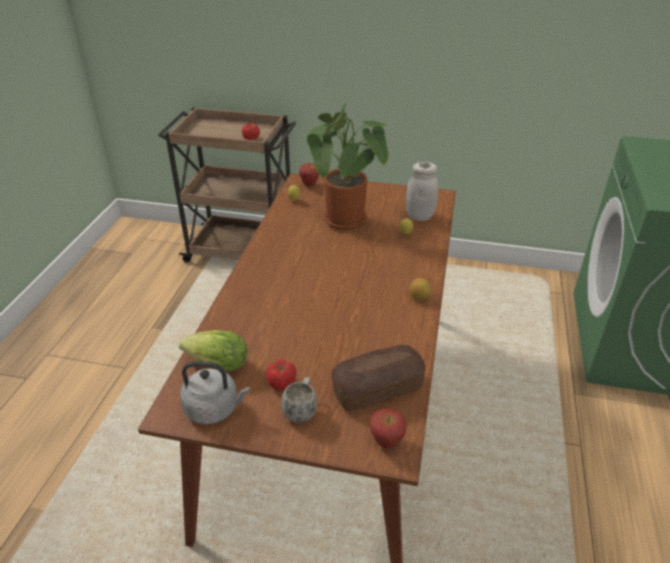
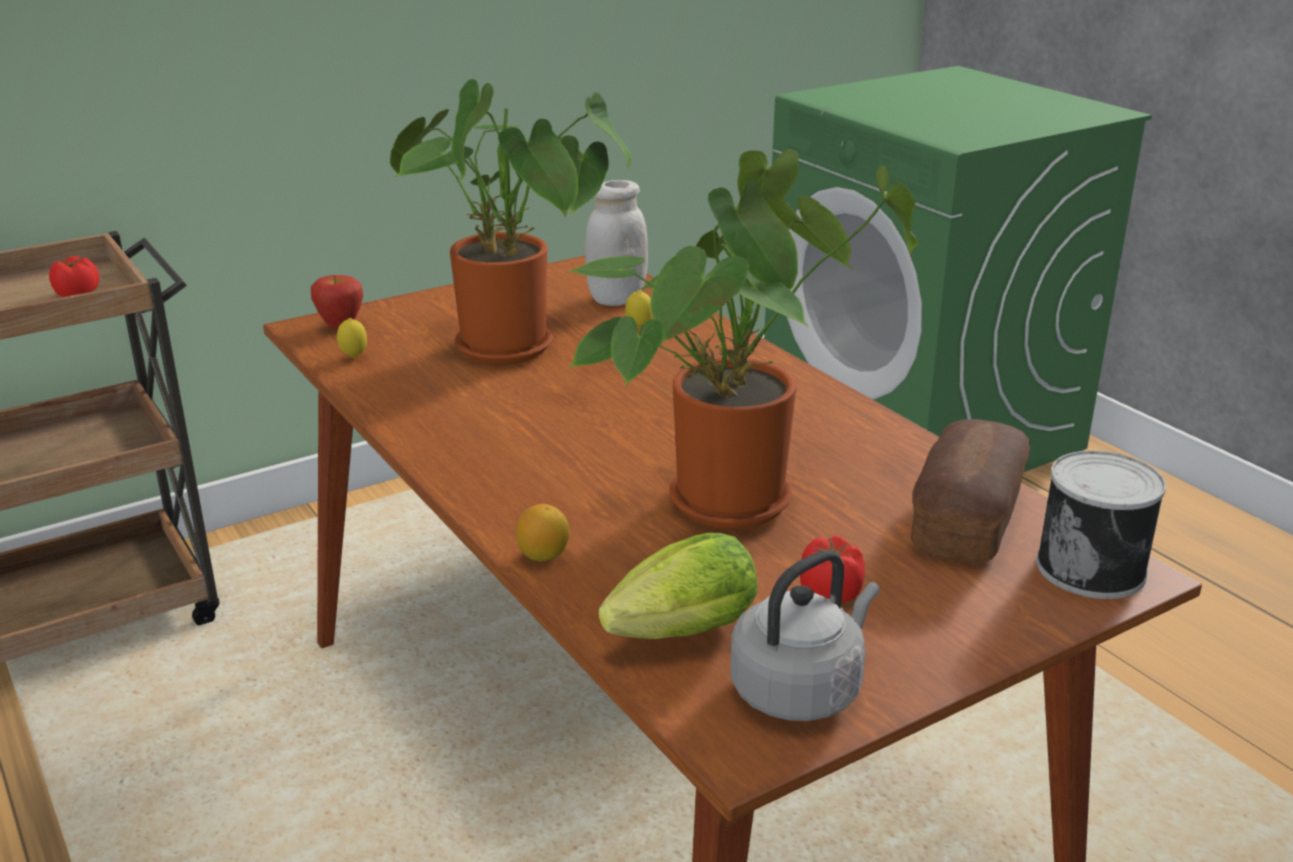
camera: 45 degrees left, 10 degrees down
(301, 410) = (925, 605): white mug -> none
(317, 324) = (733, 494): none -> potted plant
(386, 442) = (1093, 568): apple -> can
(419, 297) = (807, 391): lemon -> lemon (543, 555)

